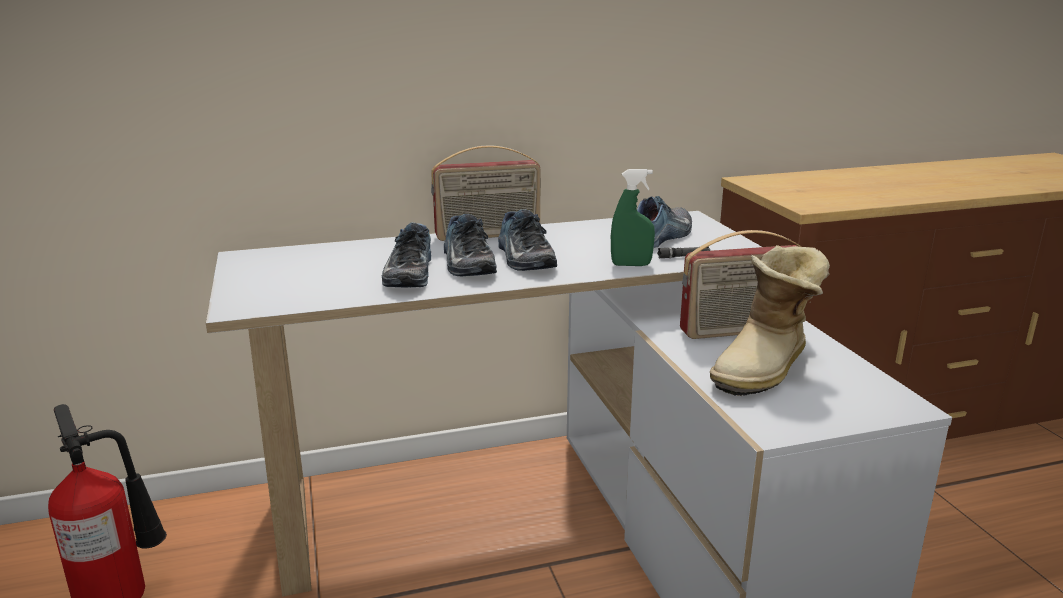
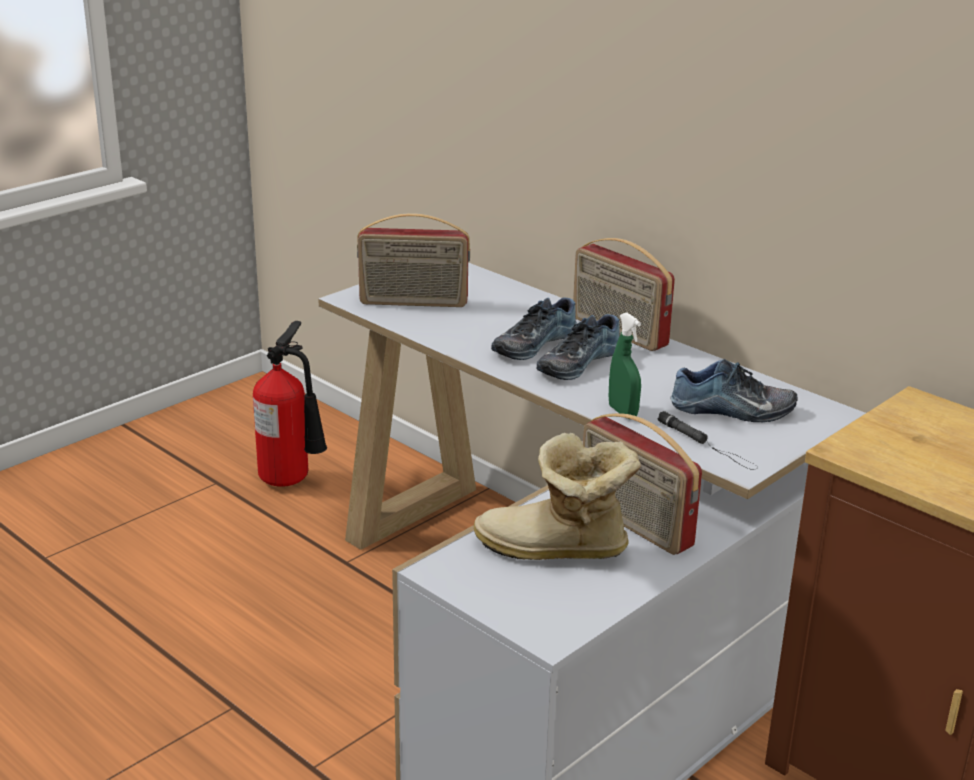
camera: 60 degrees right, 5 degrees up
(303, 285) = (413, 303): none -> radio
(407, 273) = (481, 329): shoe -> none

